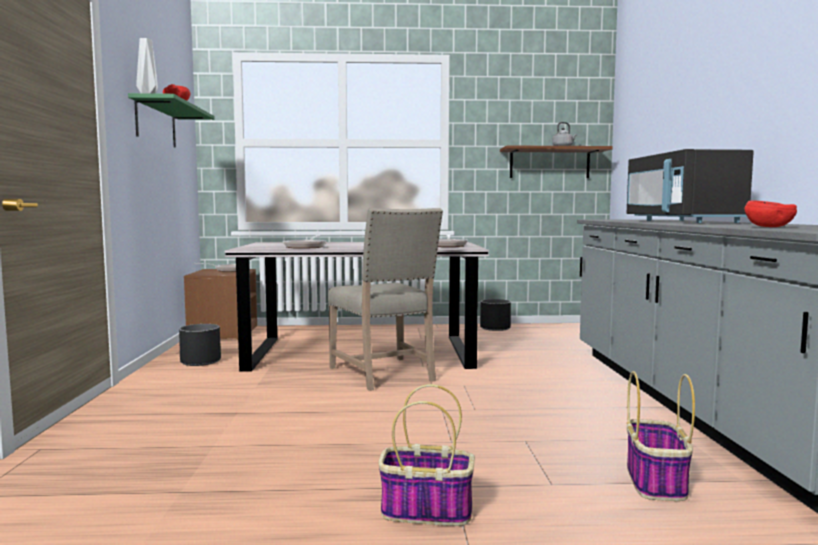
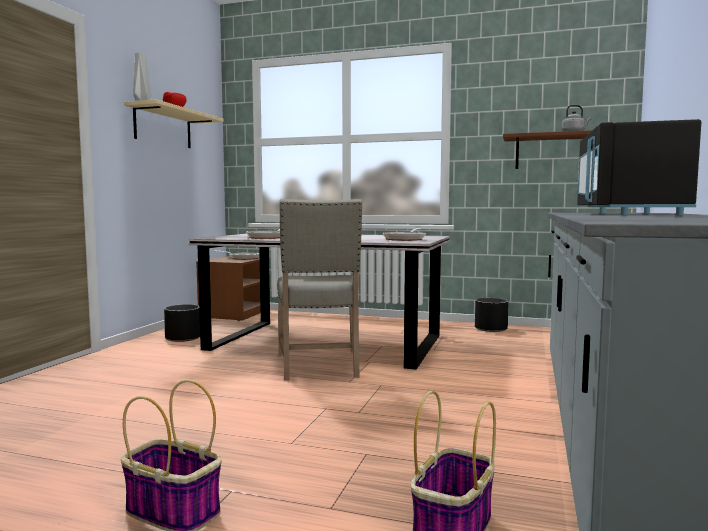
camera: 20 degrees right, 0 degrees up
(156, 124) = (163, 127): green shelf -> beige shelf
(769, 227) = (634, 218): red bowl -> none

